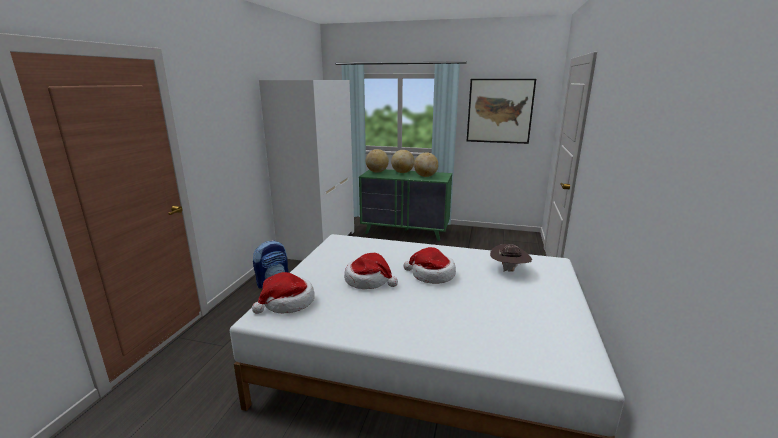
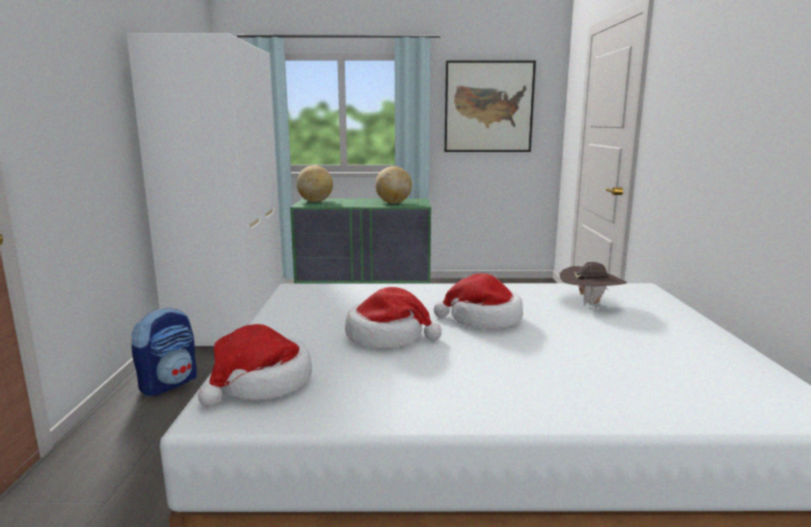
camera: 15 degrees left, 5 degrees down
(402, 172) = (355, 200): globe -> none

